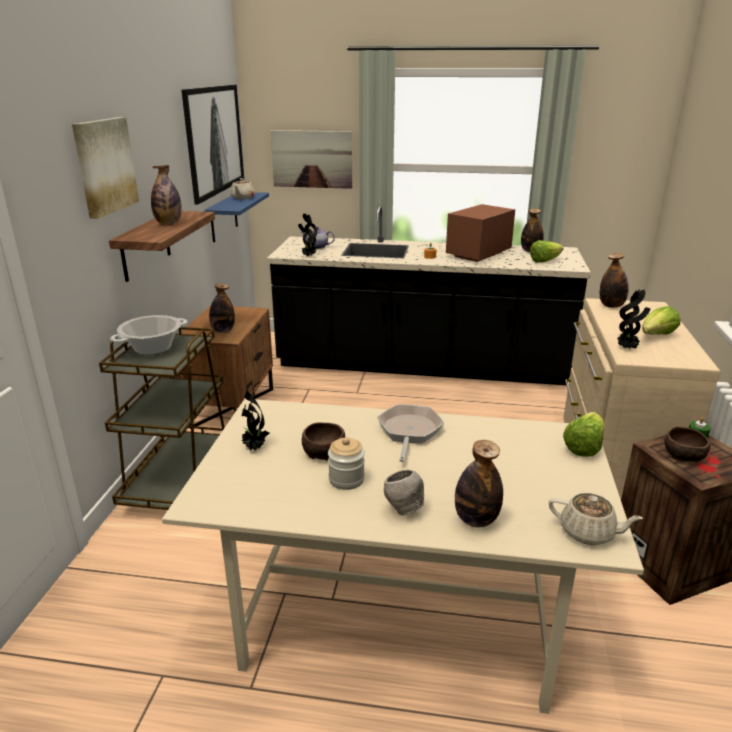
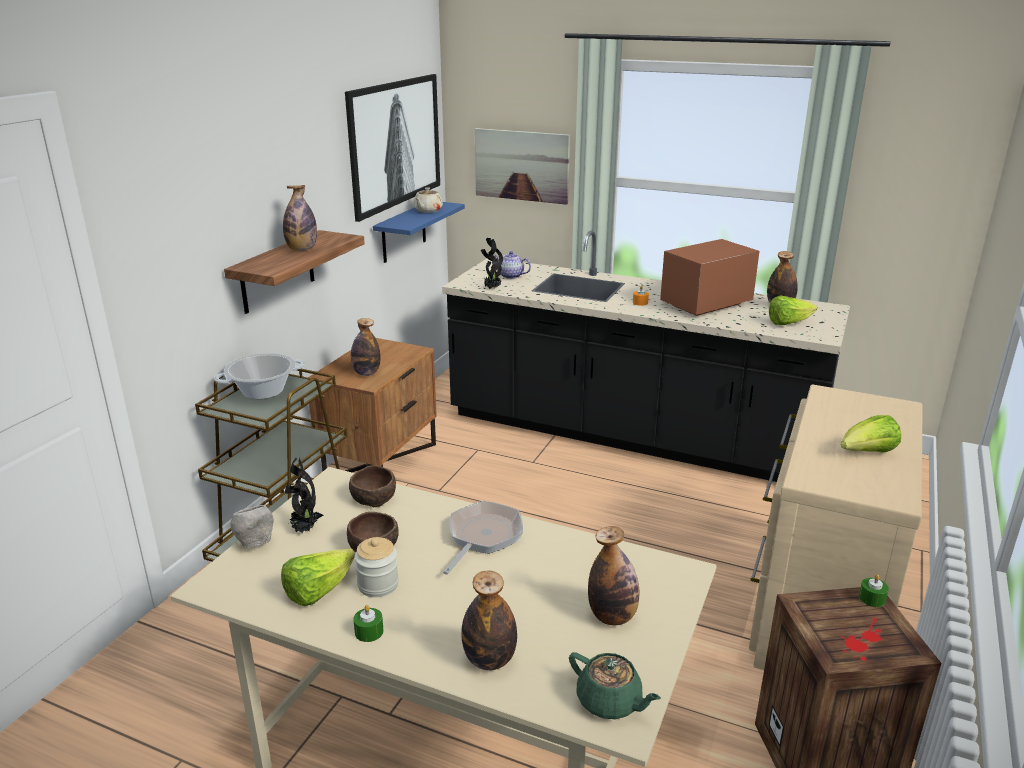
camera: 15 degrees right, 0 degrees up
(104, 166) = (225, 188): picture -> none
(362, 516) = (369, 632): none -> green candle
(403, 509) = (417, 632): grey bowl -> grey bowl (255, 544)
(583, 447) = (679, 591): lettuce -> lettuce (318, 591)
(588, 533) = (610, 702): beige teapot -> green teapot
(611, 306) = (838, 400): bottle -> bottle (612, 616)
(627, 348) = (813, 466): potted plant -> none
(684, 456) = (835, 623): brown bowl -> brown bowl (374, 499)

